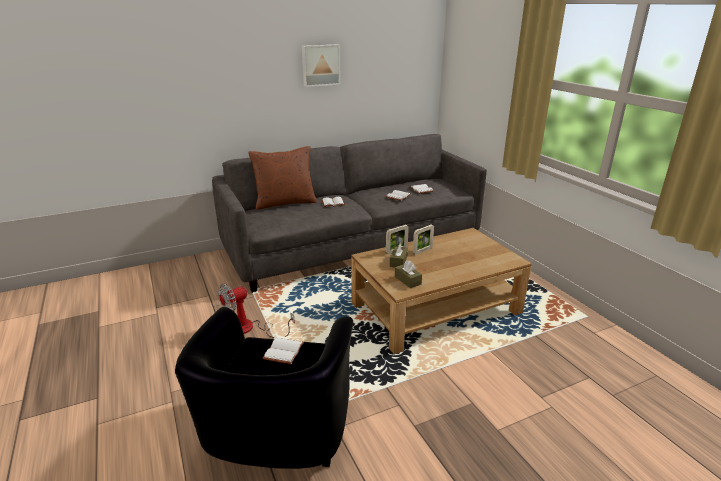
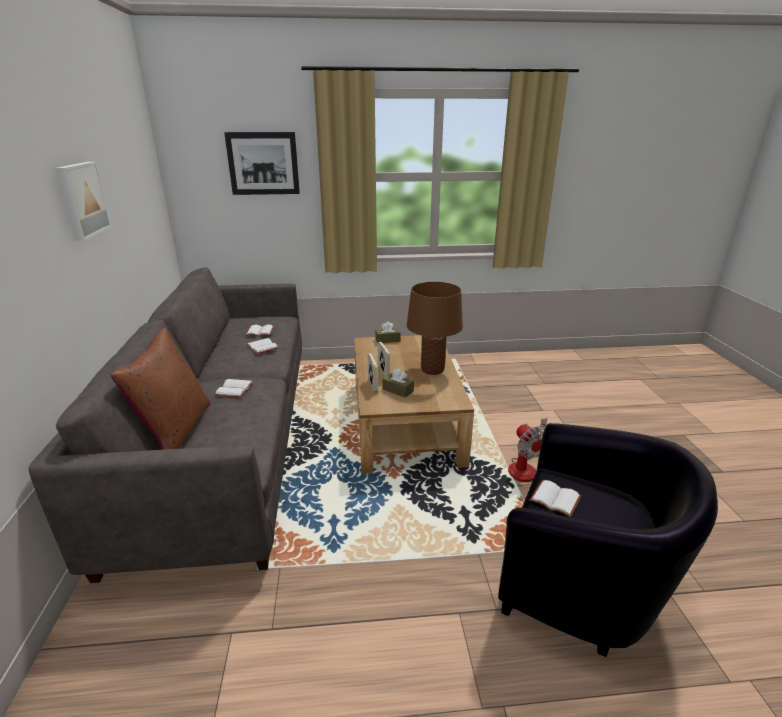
camera: 70 degrees left, 0 degrees up
(249, 328) = (363, 584): fan -> fan (526, 467)
(407, 280) = (439, 394): brown tissue box -> brown tissue box (387, 340)
(449, 271) = (432, 370): none -> brown table lamp
(491, 60) = (263, 163): none -> picture

